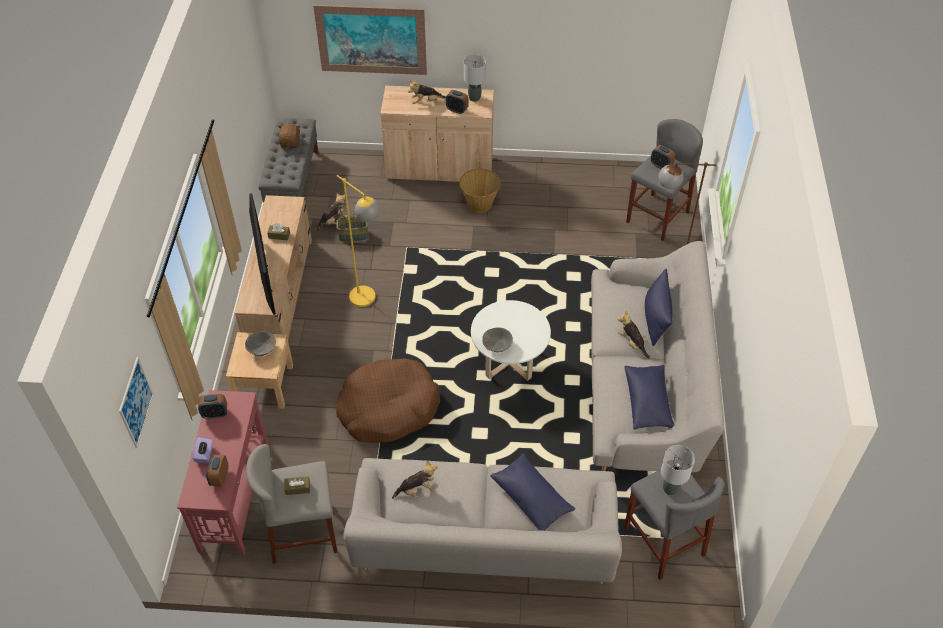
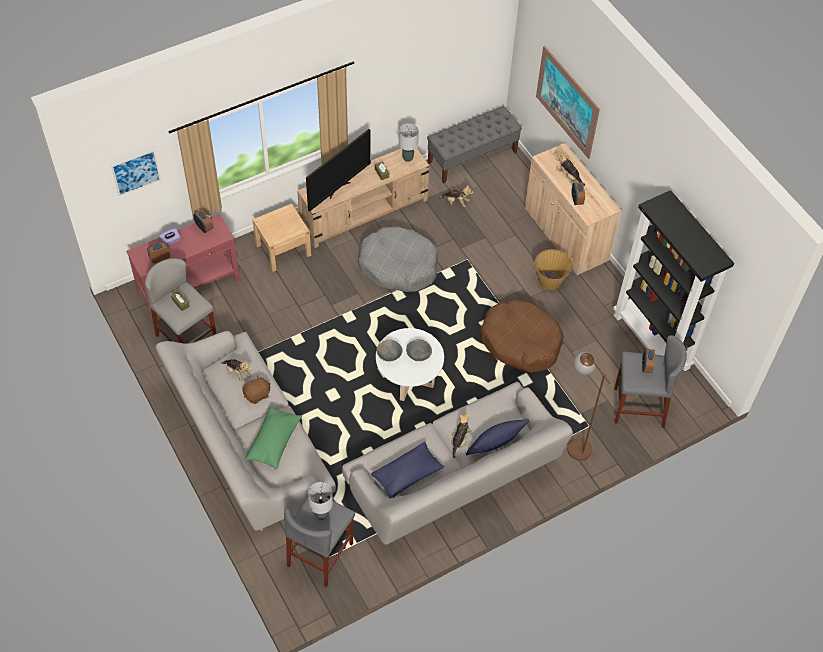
camera: 55 degrees right, 5 degrees up
(261, 350) = (286, 225): grey bowl -> grey bowl (418, 355)
(290, 143) = (483, 128): brown plush toy -> brown plush toy (257, 395)
(353, 235) = (453, 221): basket -> none
(369, 302) = (398, 266): yellow floor lamp -> grey dog bed
(388, 408) = (315, 329): brown dog bed -> brown dog bed (520, 342)
(474, 98) = (600, 203): grey table lamp -> grey table lamp (407, 158)
(531, 498) = (274, 442): blue pillow -> green pillow
(597, 174) = (652, 342): none -> black bookcase

